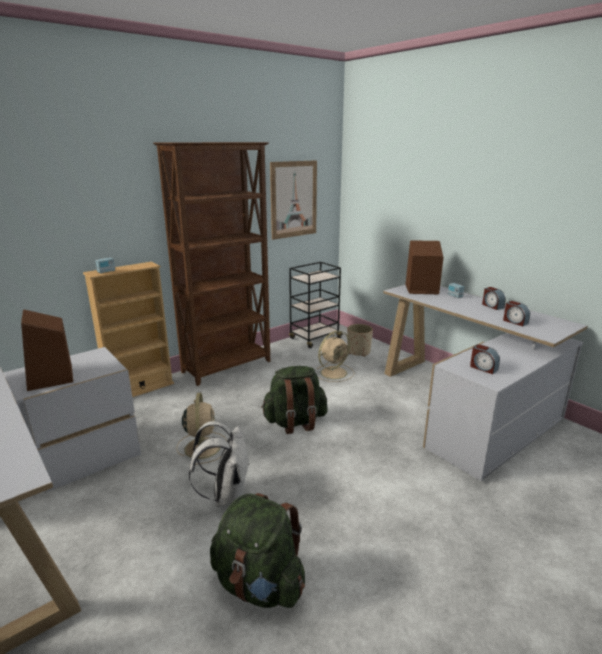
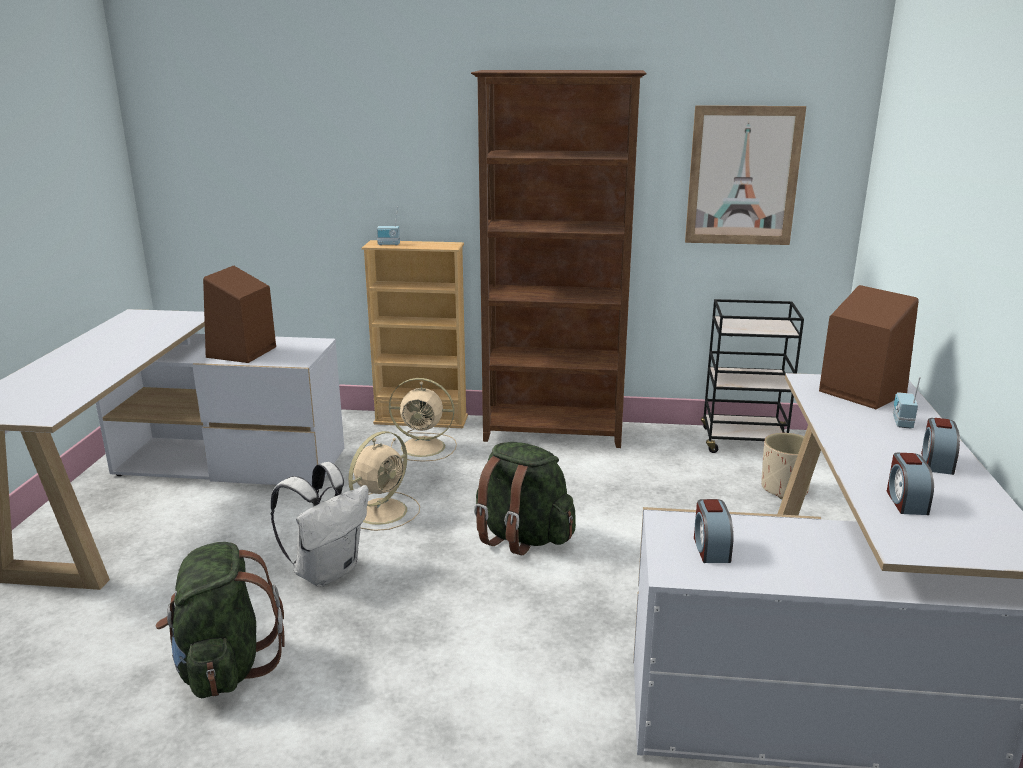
camera: 45 degrees right, 0 degrees up
(334, 372) = (688, 501): beige fan -> beige fan (425, 447)

